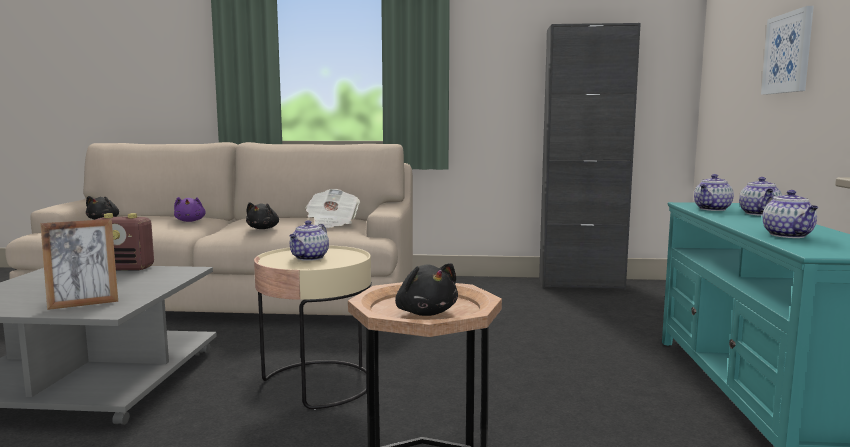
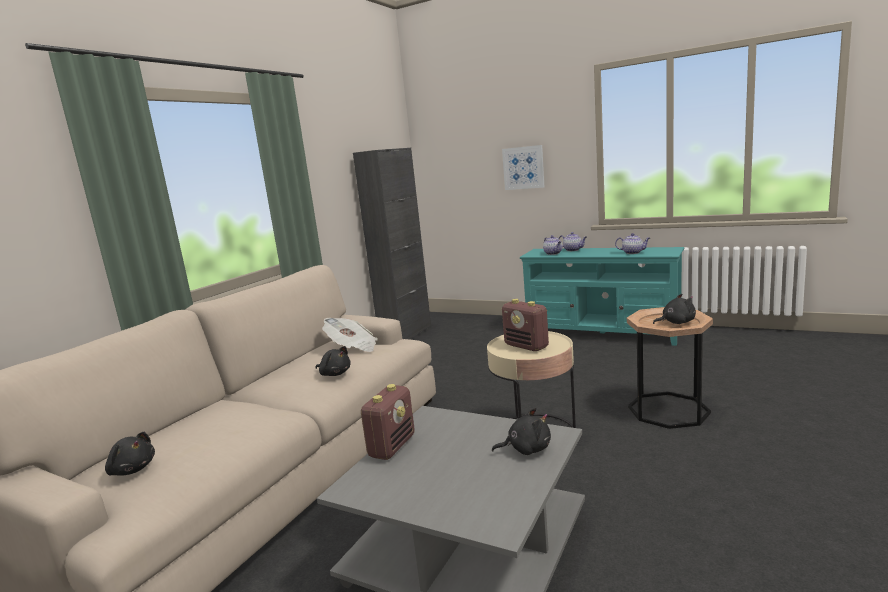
camera: 65 degrees left, 5 degrees up
(84, 303) = (526, 449): picture frame -> black plush toy
(190, 221) = (233, 411): purple plush toy -> none
(309, 258) = (527, 346): teapot -> radio

